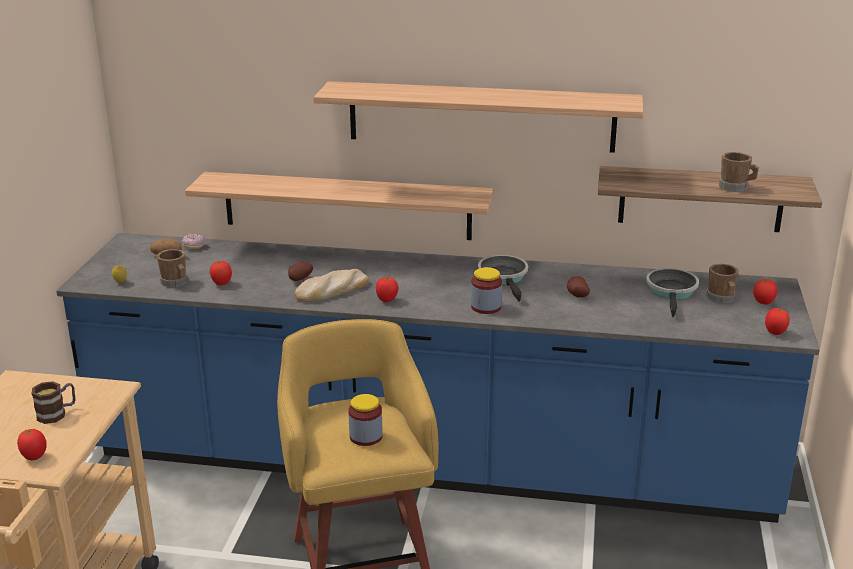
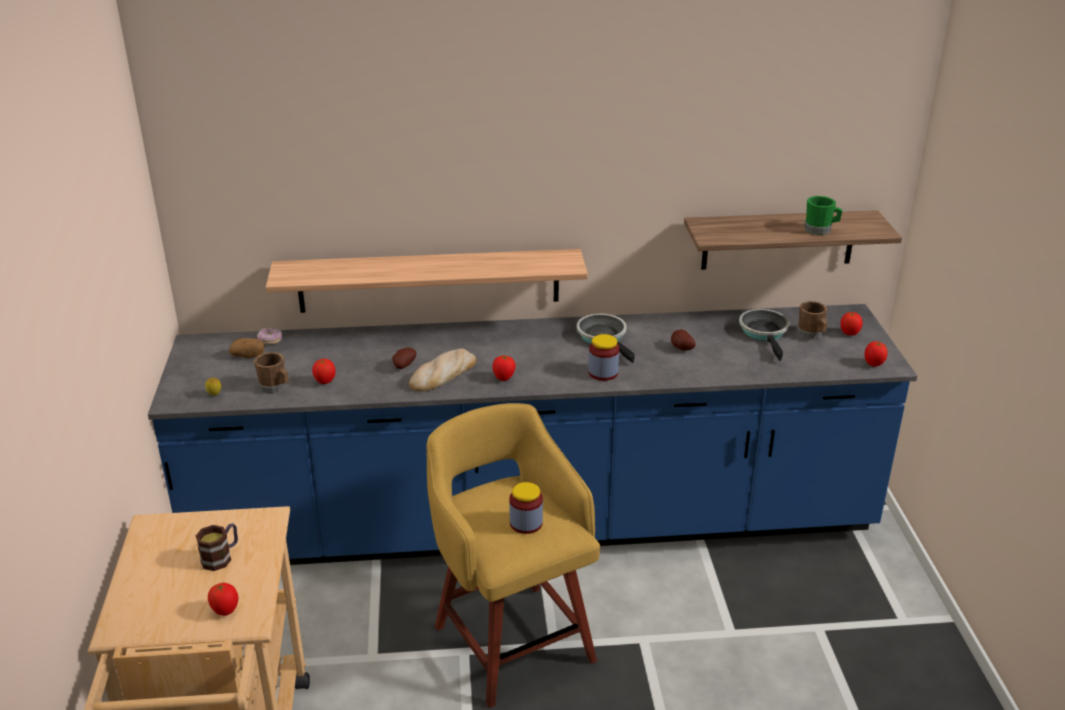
camera: 15 degrees left, 5 degrees up
(481, 116) = (567, 180): shelf -> none
(736, 187) = (821, 230): brown mug -> green mug

